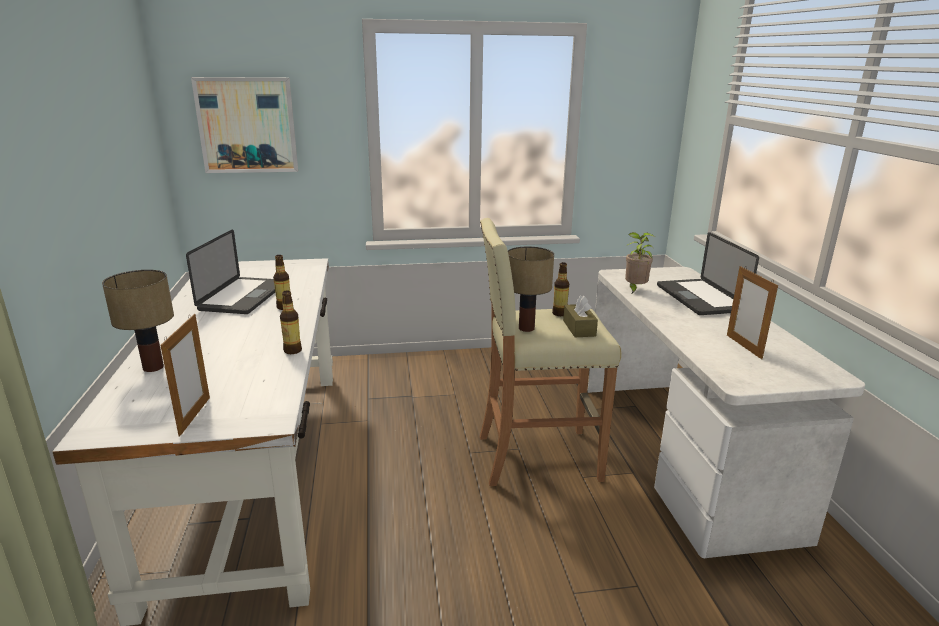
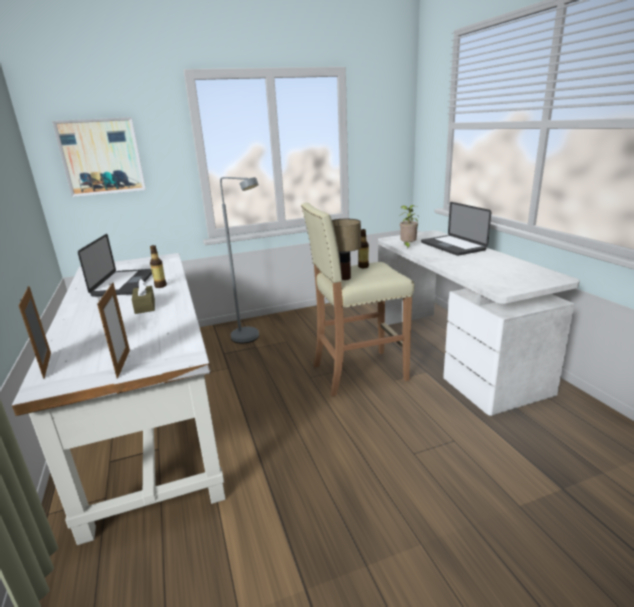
camera: 10 degrees left, 0 degrees up
(153, 368) = (72, 337): table lamp -> none
(292, 350) = (181, 312): bottle -> none
(409, 383) = (250, 339): none -> grey floor lamp
(579, 328) = (381, 273): brown tissue box -> brown tissue box (145, 306)
(743, 346) = (495, 269): picture frame -> picture frame (47, 365)

